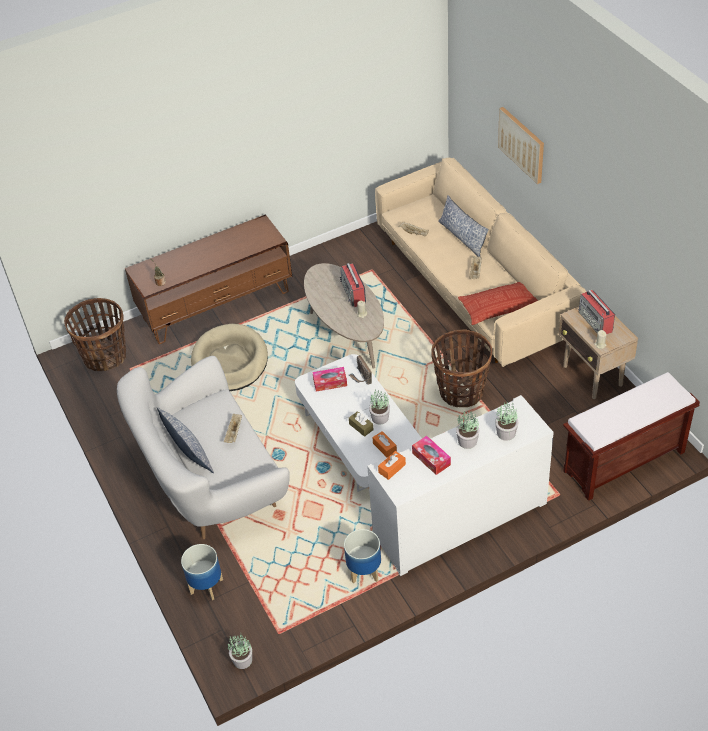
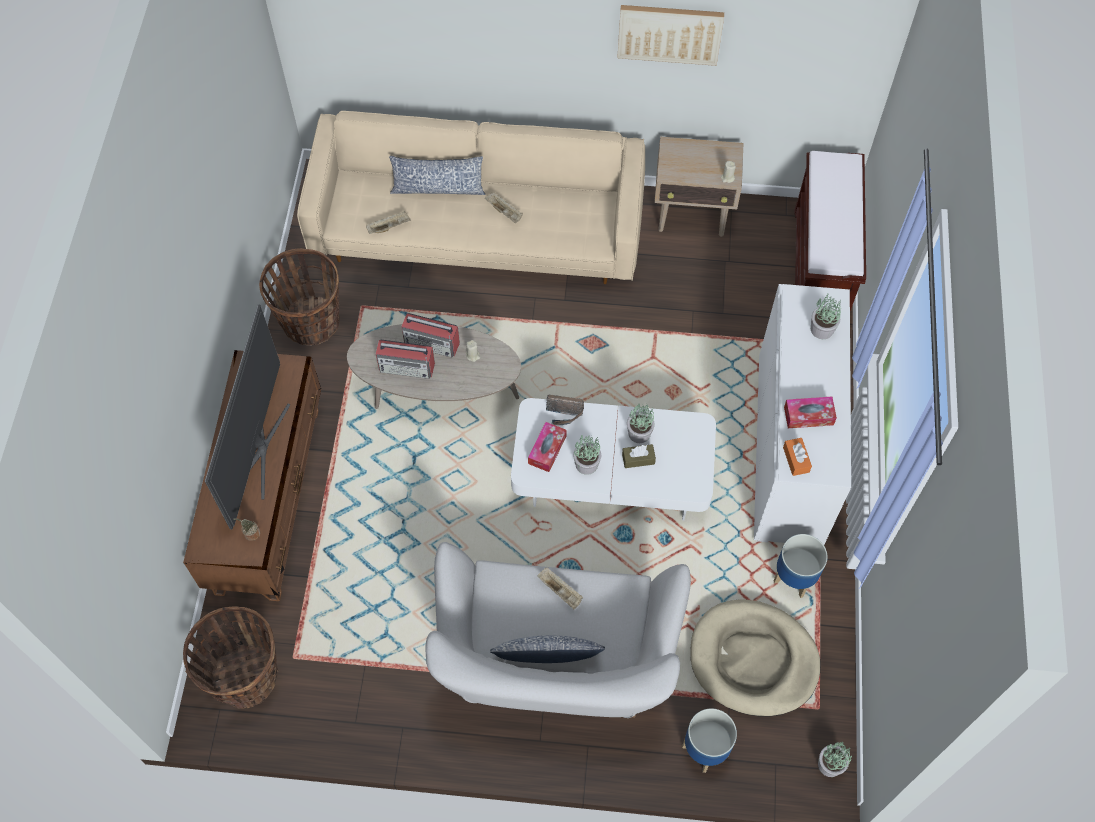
camera: 60 degrees left, 15 degrees up
(213, 256) = (259, 448): none -> television
(230, 361) = (379, 537): beige dog bed -> beige dog bed (753, 660)
(384, 447) = (685, 454): orange tissue box -> none
(461, 391) = (619, 339): basket -> basket (310, 322)
(468, 441) = (808, 369): potted plant -> potted plant (587, 464)
(499, 306) = (574, 225): pillow -> none
(522, 144) = (467, 34): picture -> picture (669, 33)
(595, 322) = (693, 160): radio -> radio (407, 367)

